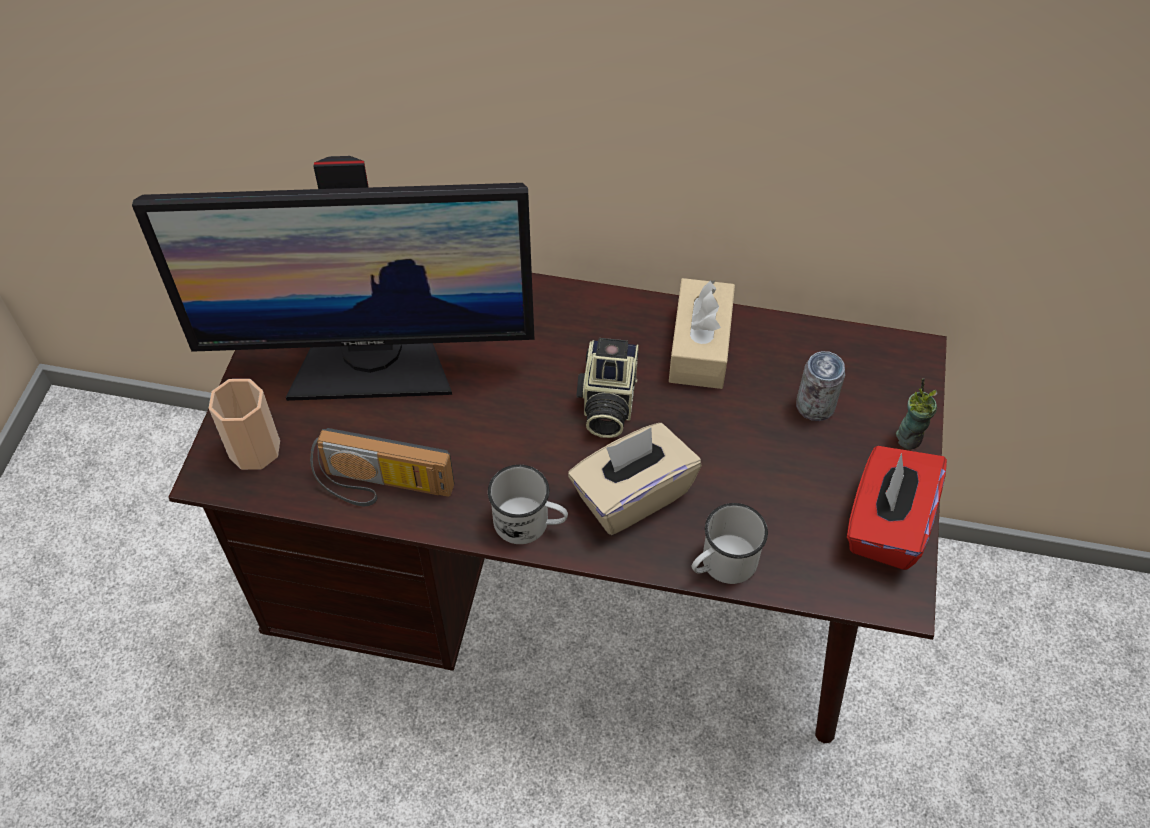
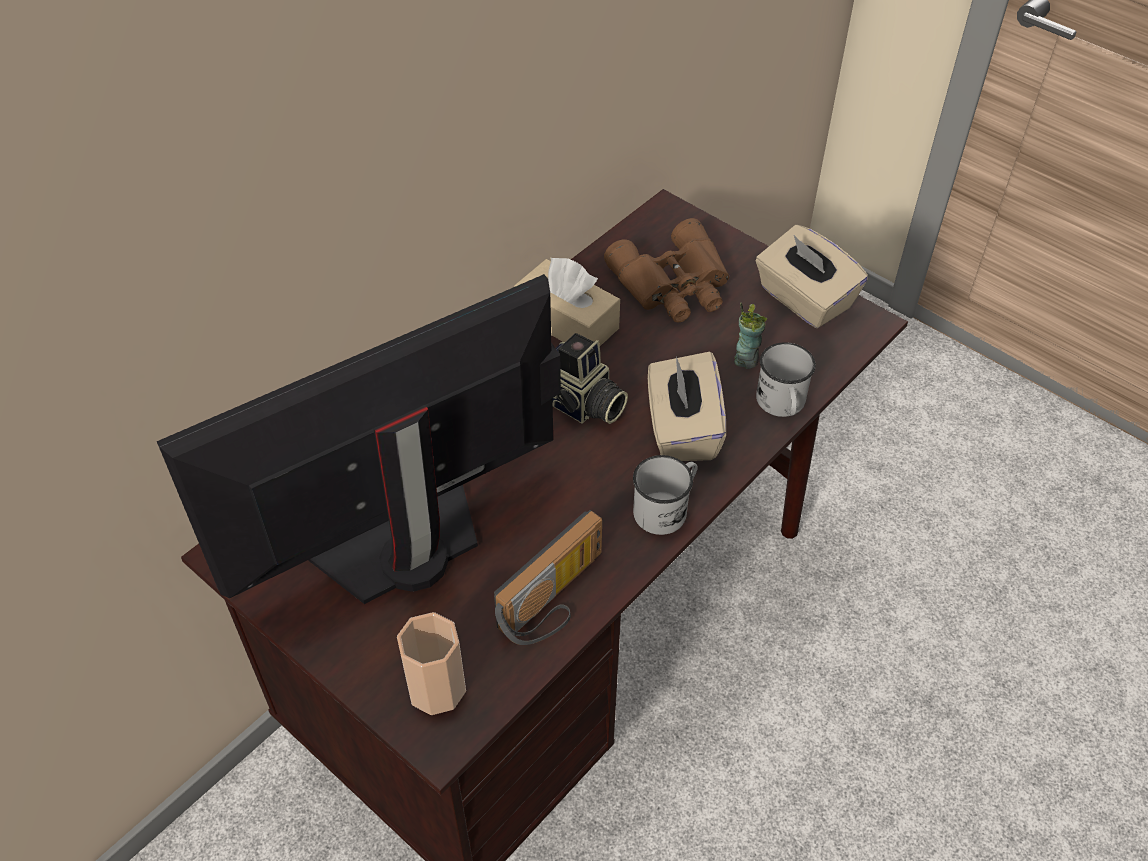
camera: 60 degrees left, 5 degrees down
(371, 363) = (406, 551): monitor -> monitor turned 150 degrees counterclockwise
(815, 406) = (674, 285): can -> brown binoculars
(886, 524) = (804, 299): red tissue box -> beige tissue box
(909, 438) = (738, 251): cup -> cup (746, 360)

